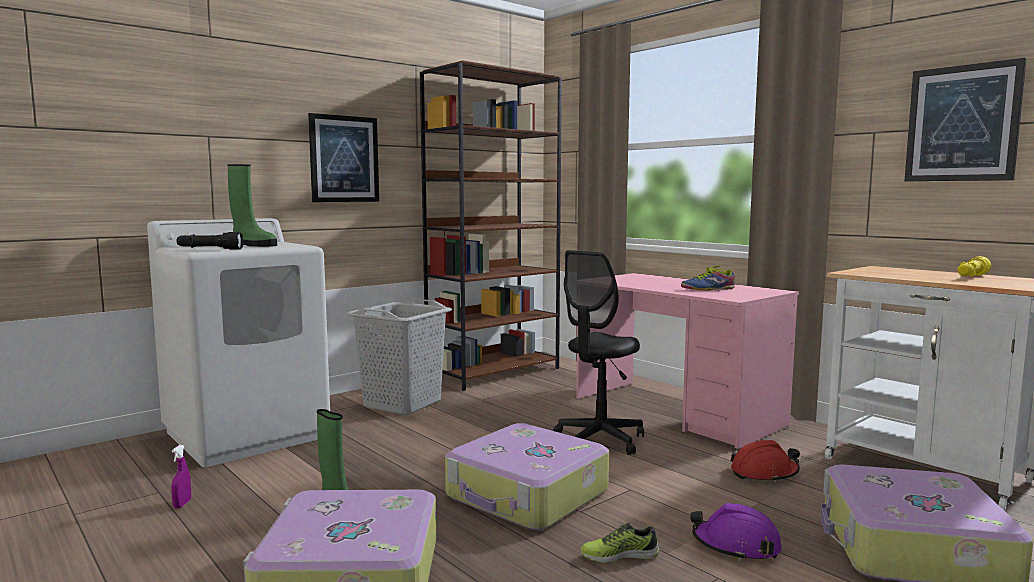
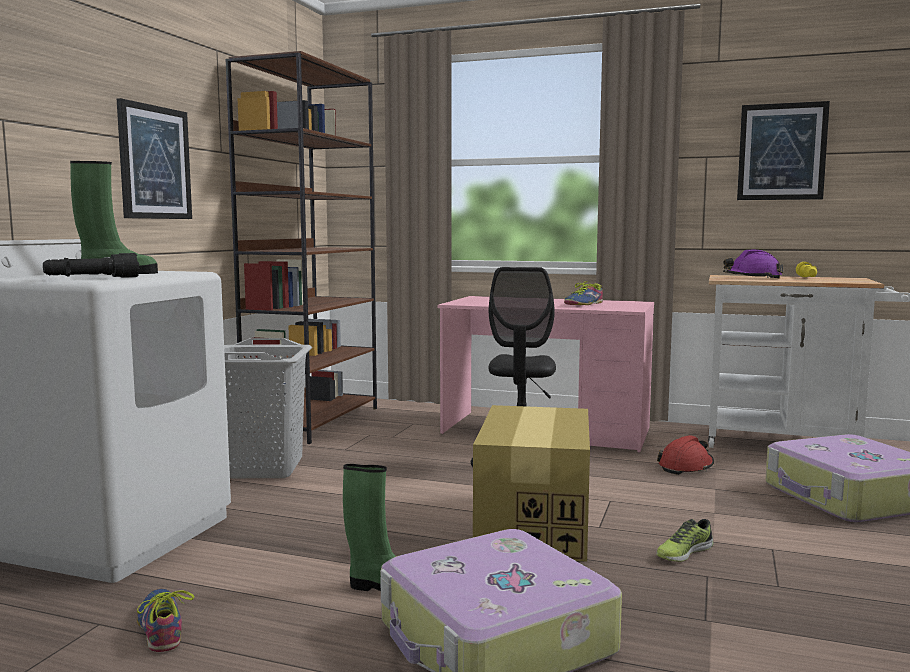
camera: 30 degrees left, 0 degrees up
(182, 504) = (161, 627): purple spray bottle -> shoe
(527, 495) = (534, 524): suitcase -> cardboard box
(736, 546) = (749, 523): purple hard hat -> purple hard hat (752, 278)

